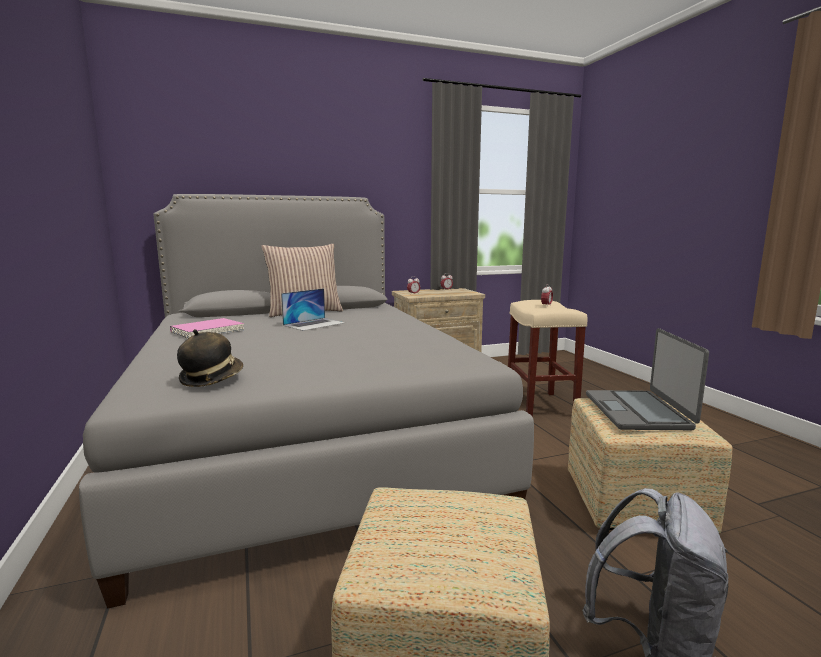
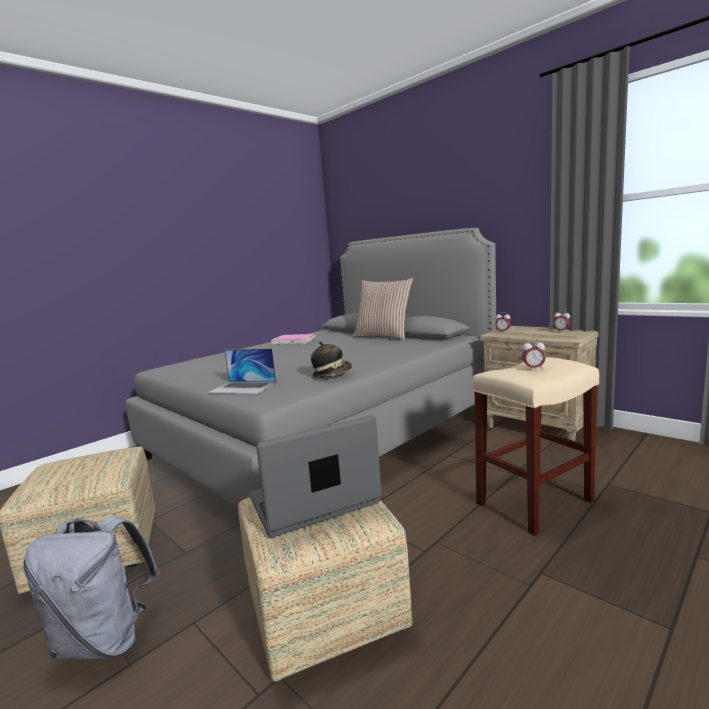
camera: 65 degrees right, 0 degrees up
(211, 378) = (189, 366): hat -> hat (332, 375)
(314, 324) = (343, 347): laptop -> laptop (243, 387)

